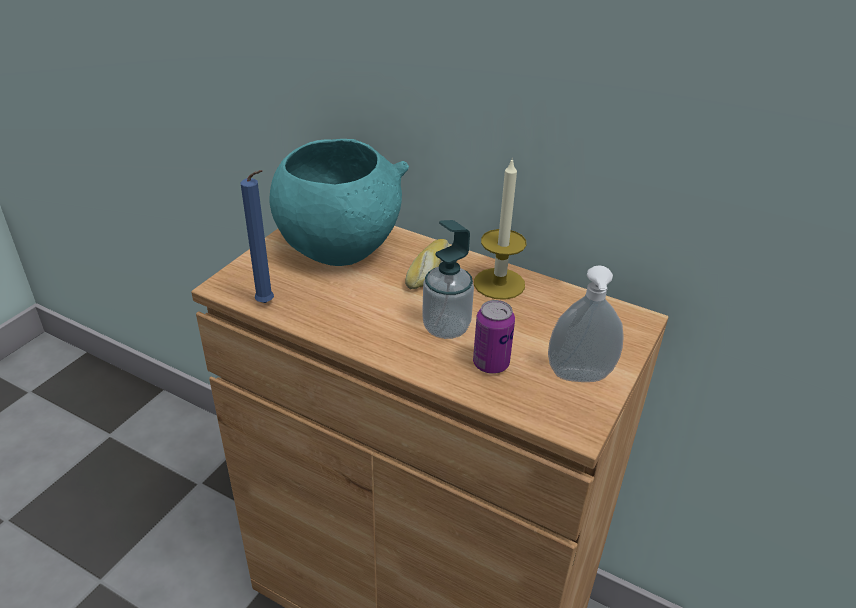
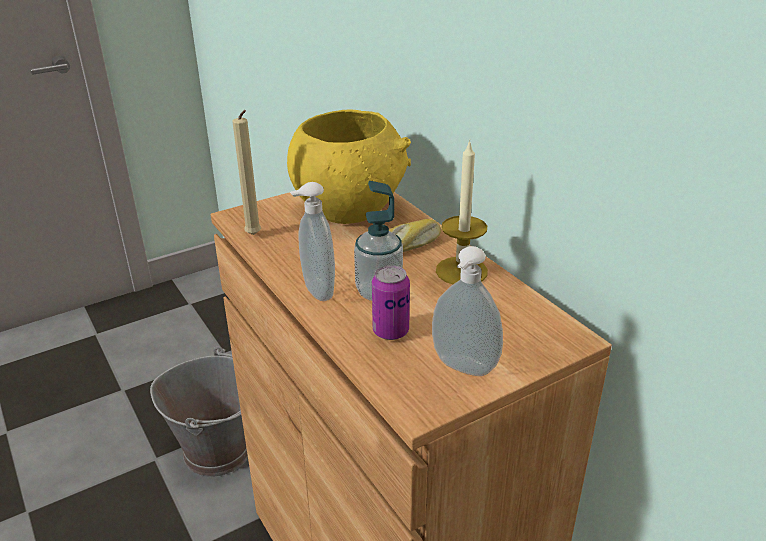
camera: 30 degrees right, 5 degrees down
(170, 541) = (218, 449): none -> grey bucket
(267, 304) = (254, 236): blue candle -> beige candle
(338, 247) = (349, 209): turquoise bowl -> yellow bowl
(386, 346) = (315, 291): none -> soap dispenser

